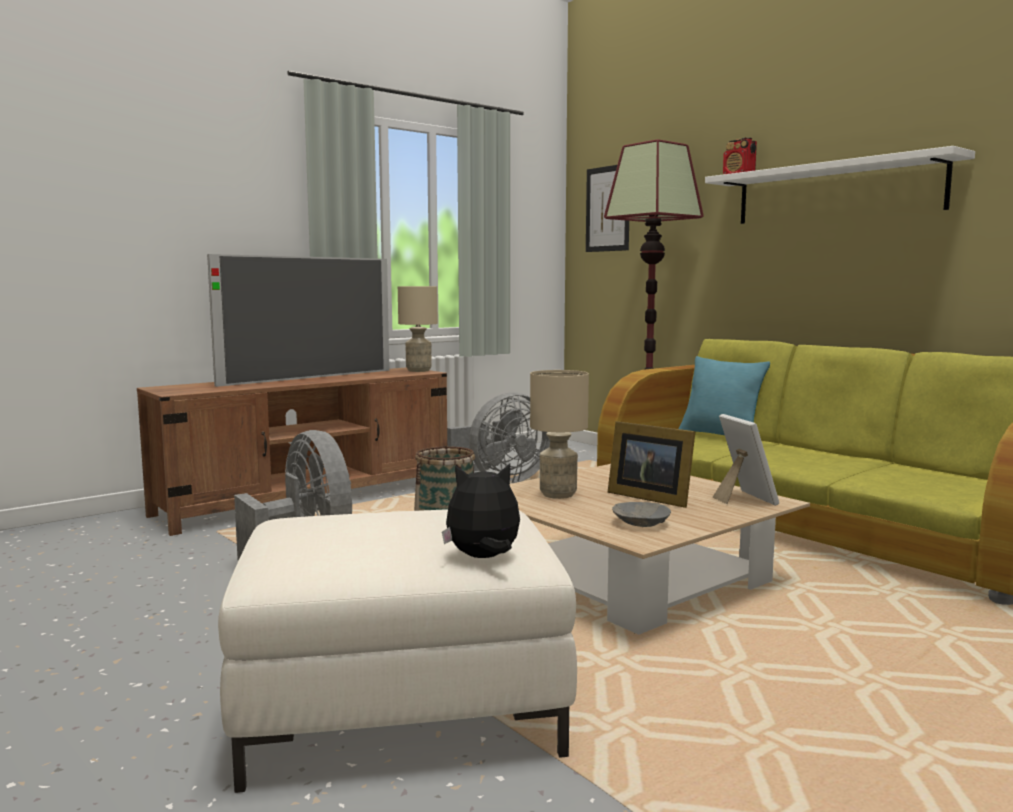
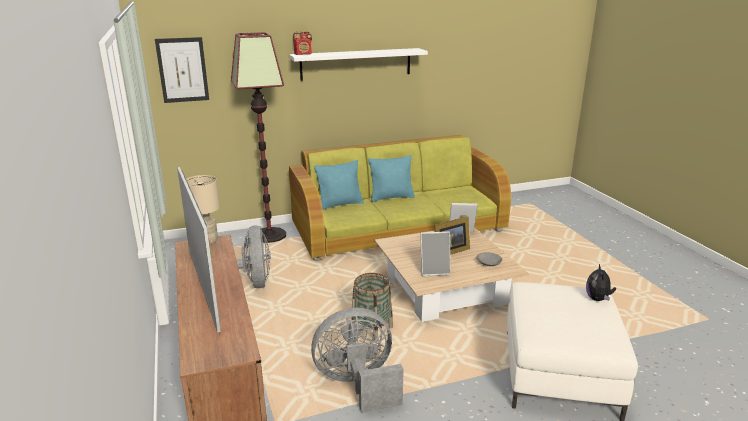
camera: 70 degrees left, 15 degrees up
(559, 495) = (434, 270): beige table lamp -> picture frame
(813, 452) = (391, 197): none -> turquoise pillow

